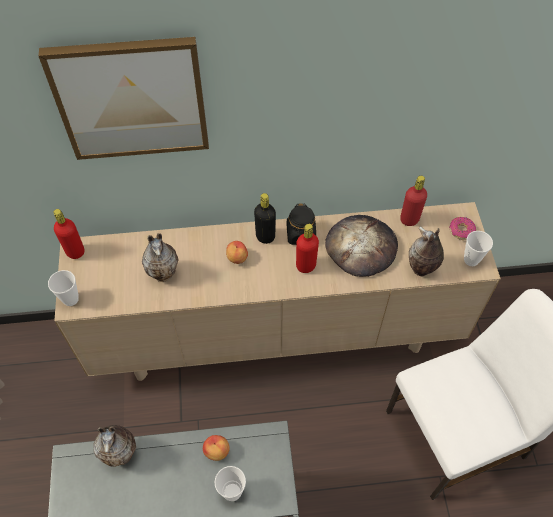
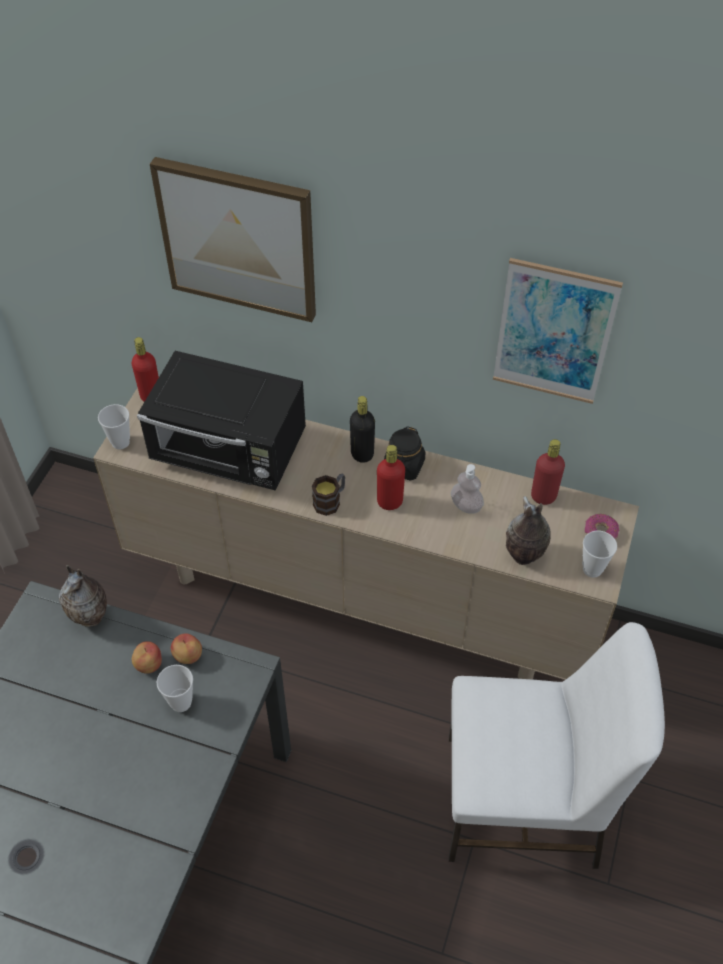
camera: 25 degrees right, 5 degrees down
(164, 273) = (230, 452): vase -> black microwave
(236, 258) = (317, 465): apple -> apple (148, 664)
(262, 282) = (330, 501): none -> mug
(361, 247) = (466, 506): bread -> soap dispenser
(412, 95) = (553, 332): none -> picture

